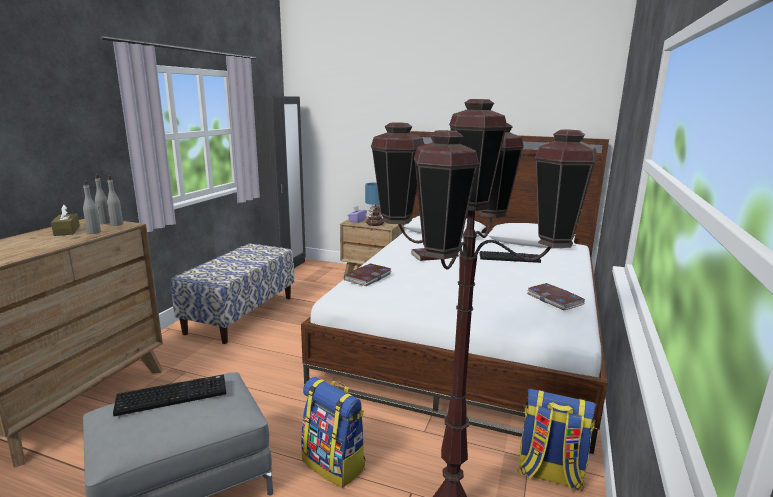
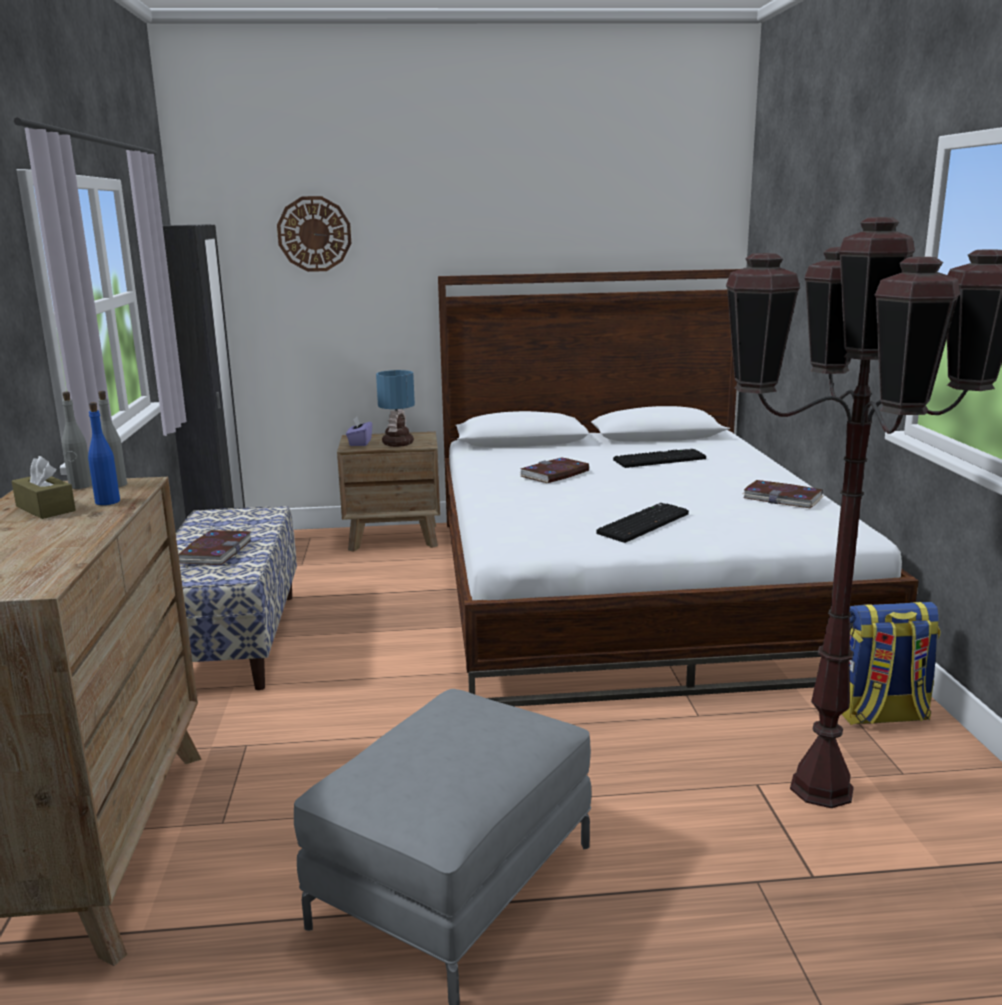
camera: 25 degrees left, 0 degrees up
(94, 232) = (108, 502): grey bottle -> blue bottle
(173, 395) = (426, 732): keyboard -> keyboard (642, 523)
(334, 464) = (629, 786): backpack -> none
(350, 103) = (314, 234): none -> wall clock
(368, 277) = (509, 516): book -> book (215, 551)

